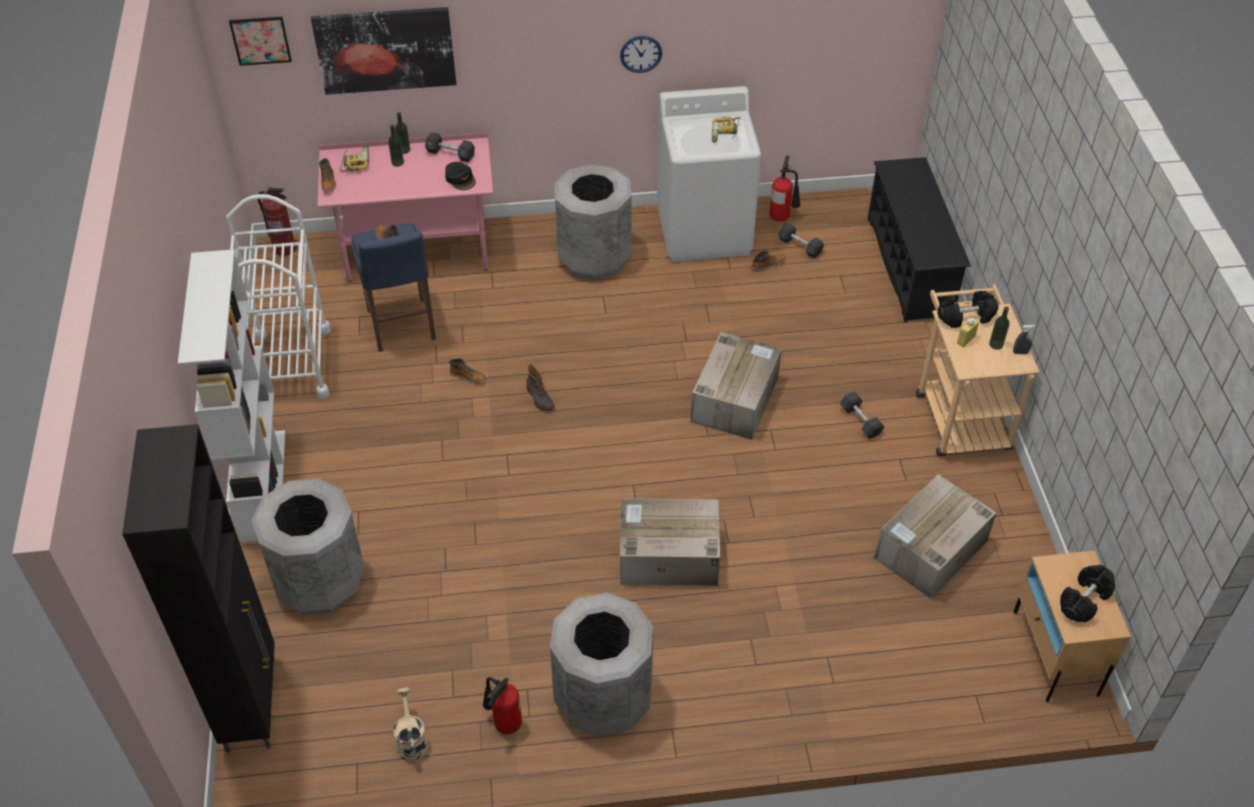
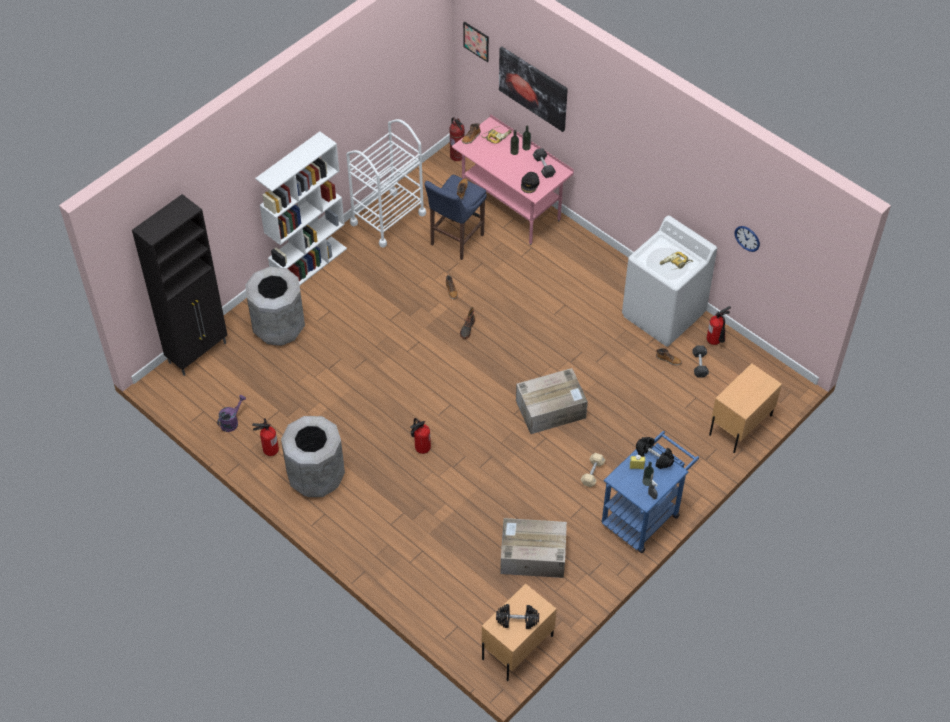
camera: 50 degrees right, 5 degrees up
(411, 740) = (231, 421): beige watering can -> purple watering can
(594, 258) = (589, 282): grey trash can -> none
(641, 54) = (663, 185): wall clock -> wall clock (747, 238)
(667, 556) = (420, 447): cardboard box -> fire extinguisher
(860, 421) = (592, 473): black dumbbell -> beige dumbbell
(909, 266) = (740, 425): black shoe rack -> beige nightstand
(959, 414) = (644, 515): beige cart -> blue cart

